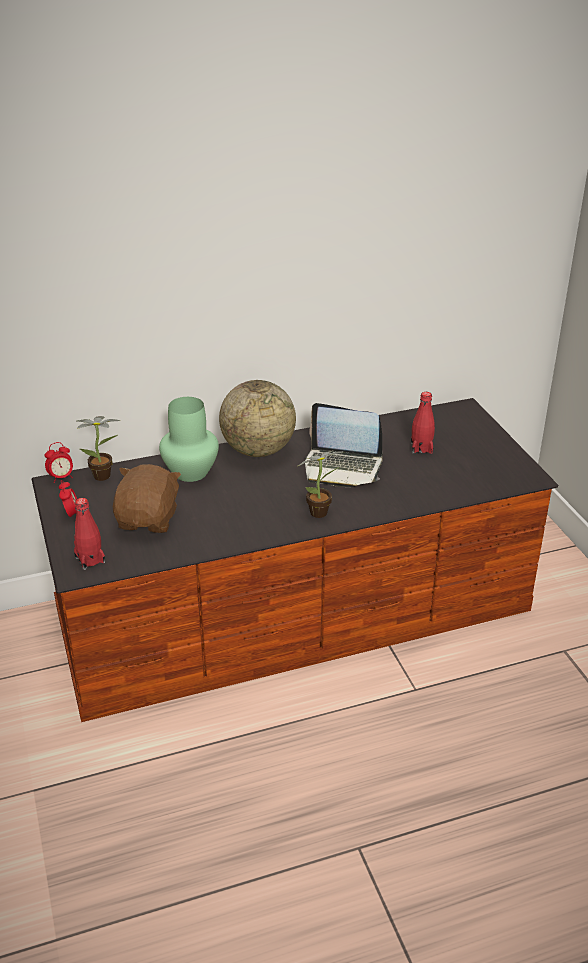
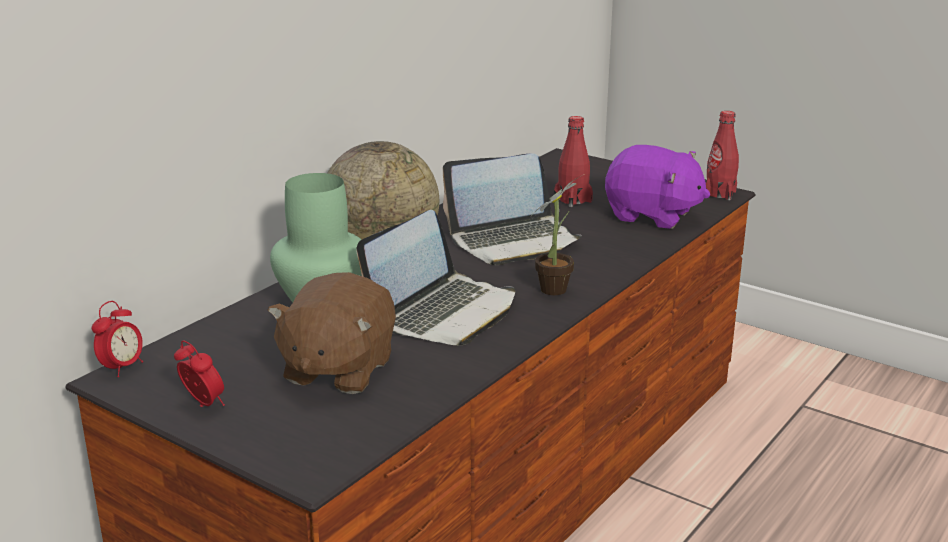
camera: 35 degrees left, 10 degrees down
(90, 559) = (313, 447): red bottle -> red bottle (719, 194)
(105, 476) = (195, 344): potted plant -> none
(149, 519) = (337, 370): brown plush toy -> brown plush toy turned 135 degrees counterclockwise
(241, 504) = (444, 312): none -> laptop
(455, 479) = (652, 215): none -> purple plush toy

